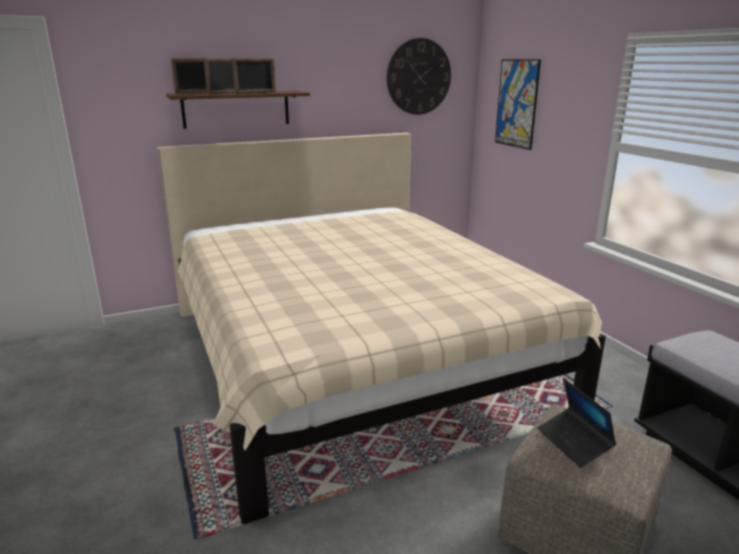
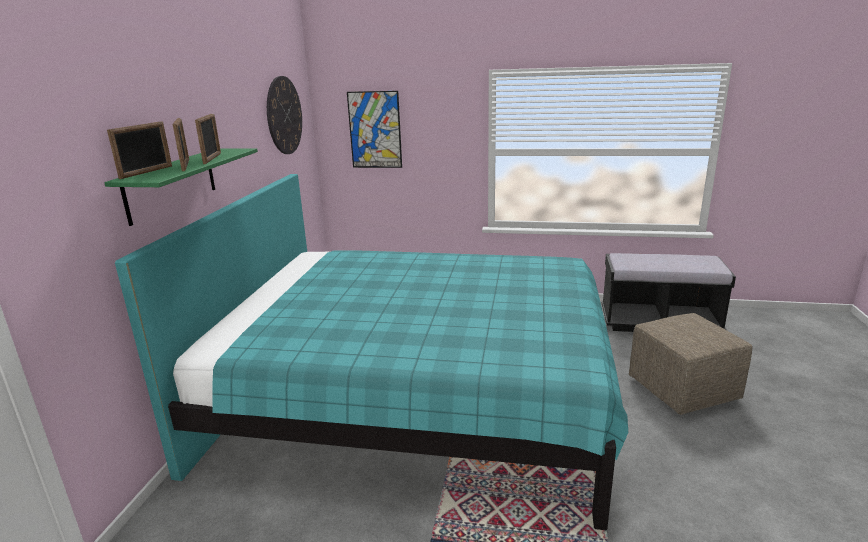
camera: 55 degrees left, 0 degrees up
(236, 109) = (172, 184): brown shelf -> green shelf
(352, 357) = (416, 395): beige bed -> turquoise bed
(574, 442) = (685, 333): laptop -> none

